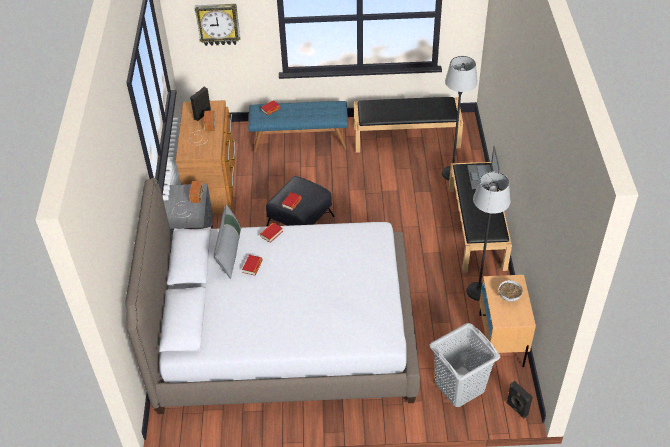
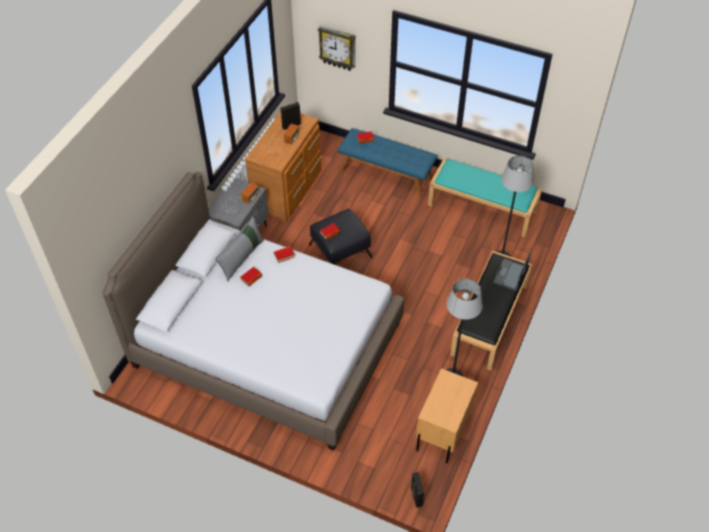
camera: 25 degrees right, 5 degrees up
(407, 137) = (483, 208): black bench -> turquoise bench
(459, 386) = (380, 454): grey laundry basket -> none
(509, 296) = (451, 396): bowl -> none

